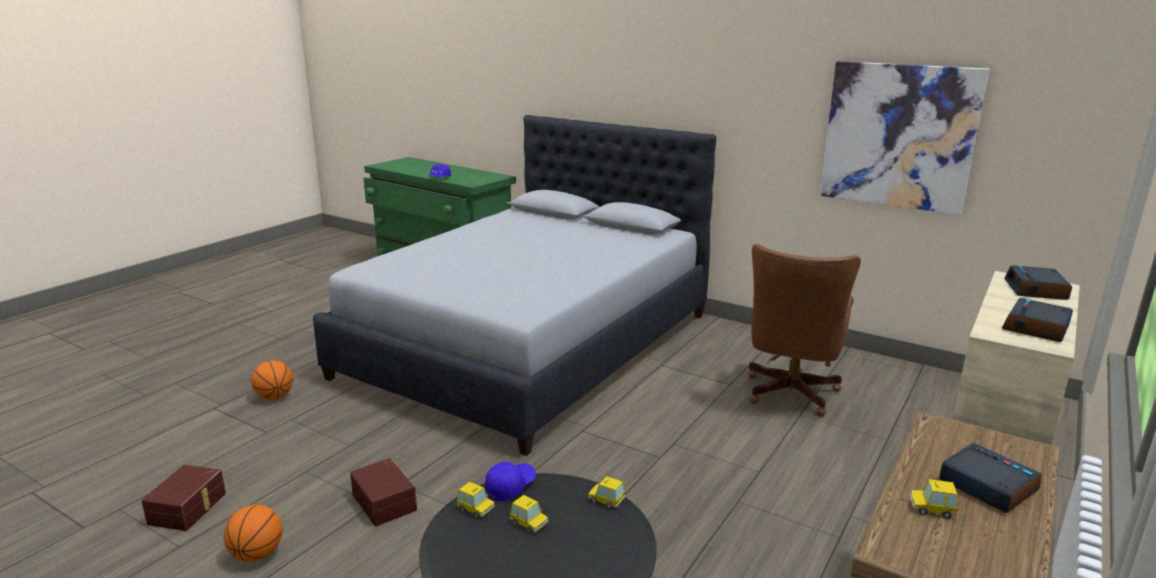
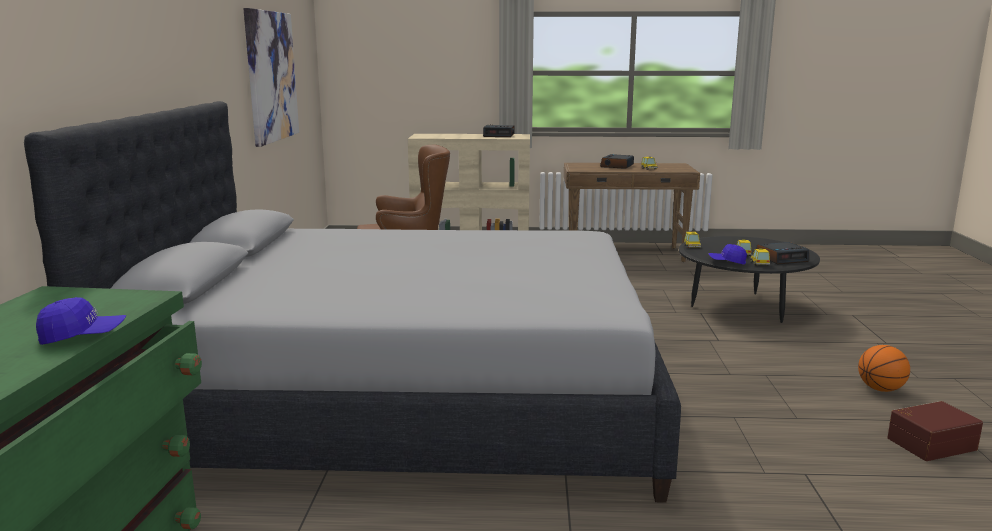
camera: 120 degrees left, 5 degrees down
(275, 397) = (756, 515): basketball -> none
(386, 502) = (755, 371): brown storage box -> none
(1036, 290) = (436, 135): alarm clock -> alarm clock (782, 258)

